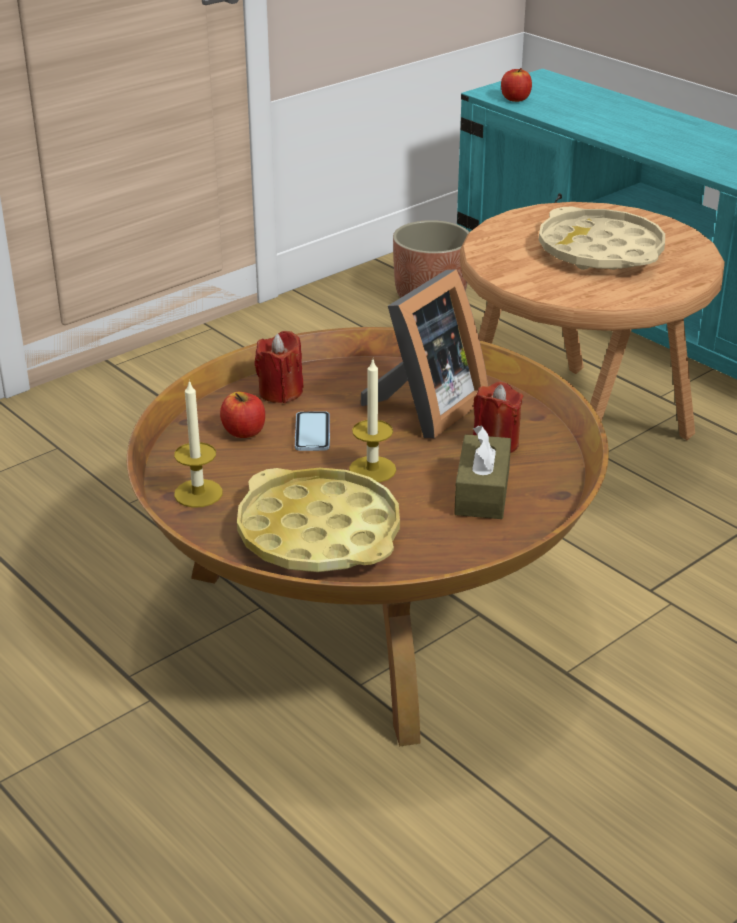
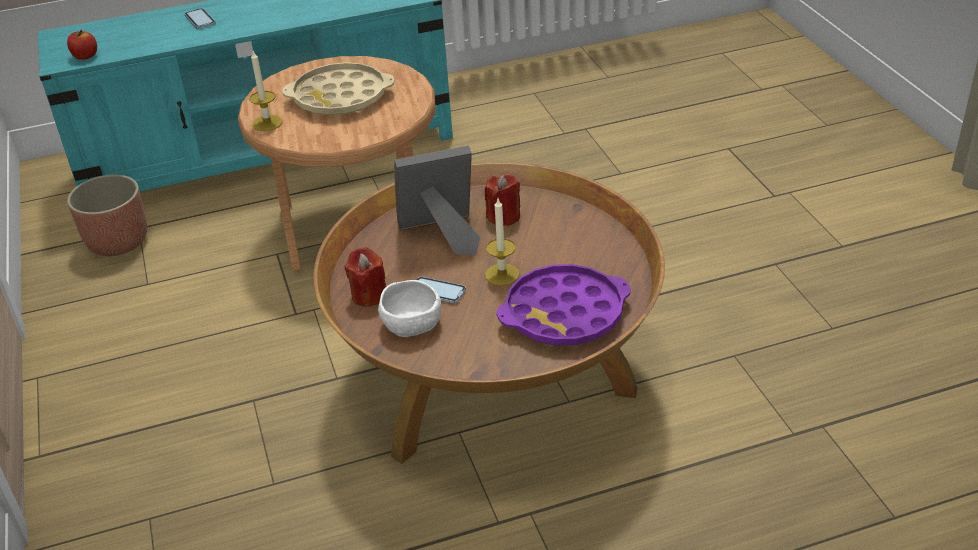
camera: 65 degrees left, 5 degrees up
(198, 493) = (482, 361): candle -> candle (267, 123)
(244, 432) = (413, 324): apple -> white bowl
(318, 533) = (564, 314): yellow tray -> purple tray
(425, 409) = (442, 235): picture frame -> picture frame turned 75 degrees counterclockwise
(482, 492) = (556, 236): brown tissue box -> none
(649, 125) = (200, 20): none -> phone

